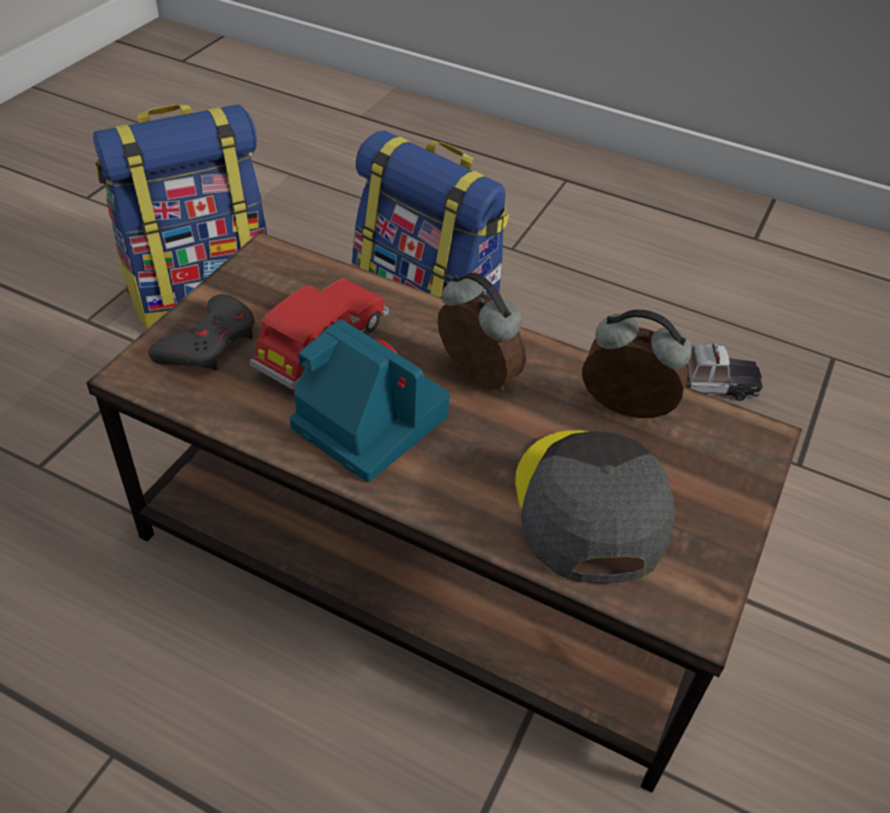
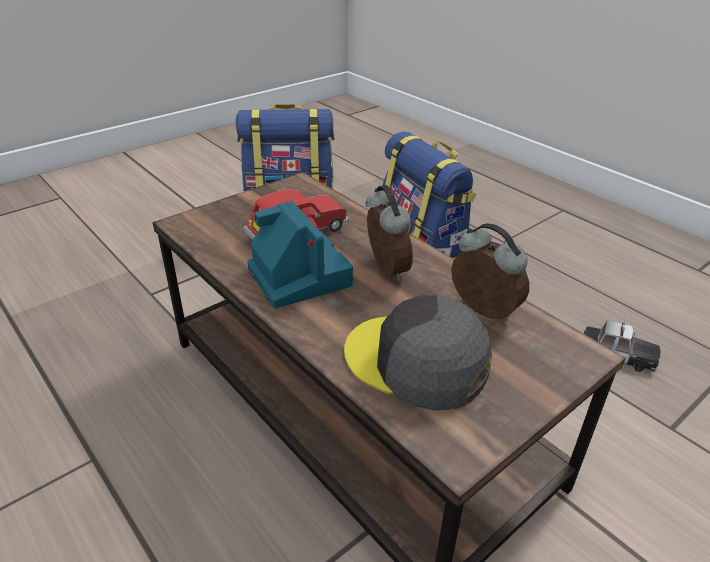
camera: 25 degrees right, 10 degrees down
(209, 342) = (233, 217): grey game controller -> none
(588, 507) = (416, 362): grey cap -> grey cap turned 75 degrees counterclockwise

